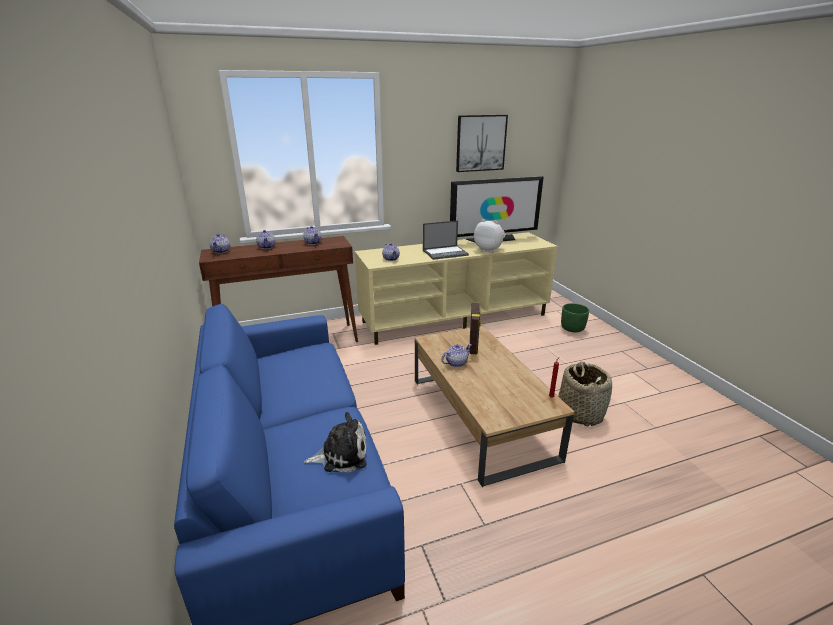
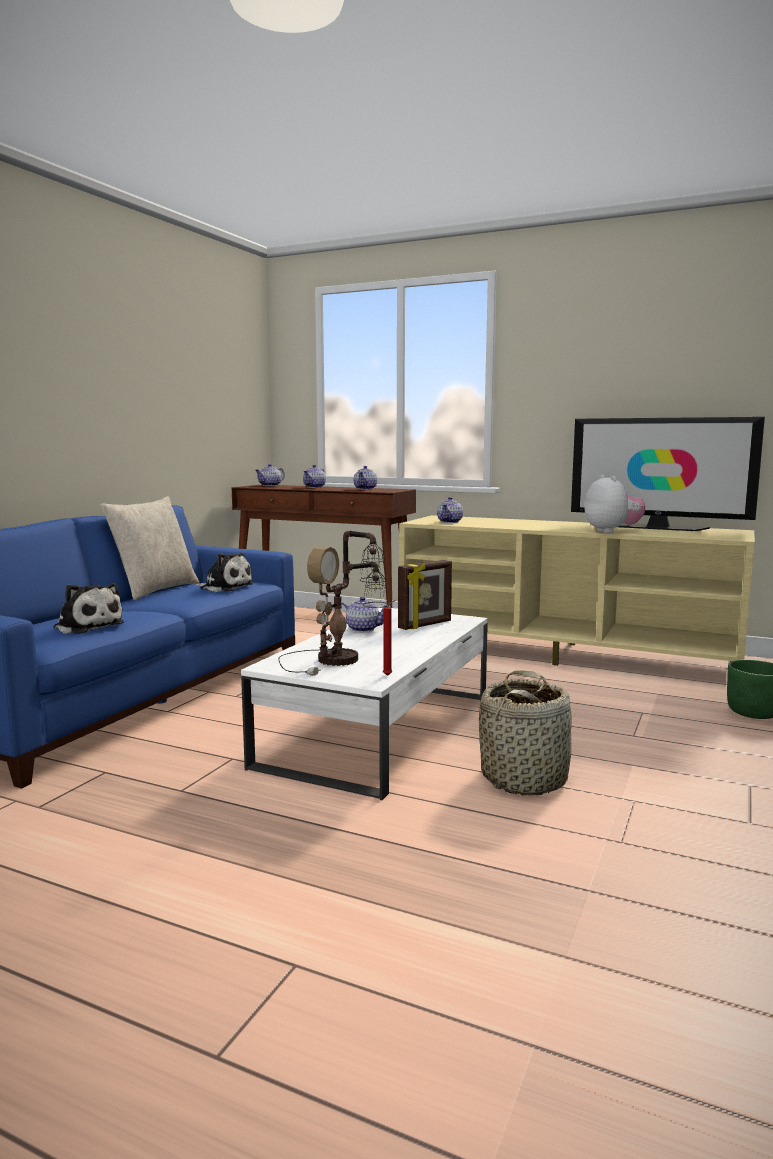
camera: 45 degrees right, 15 degrees down
(260, 385) = (155, 590): none -> beige pillow
(314, 362) = (224, 587): none -> plush toy
(445, 252) = (537, 526): laptop -> none
(480, 143) = (663, 366): picture -> none
(480, 416) = (380, 728): brown coffee table -> white coffee table
(507, 396) = (341, 660): none -> table lamp

